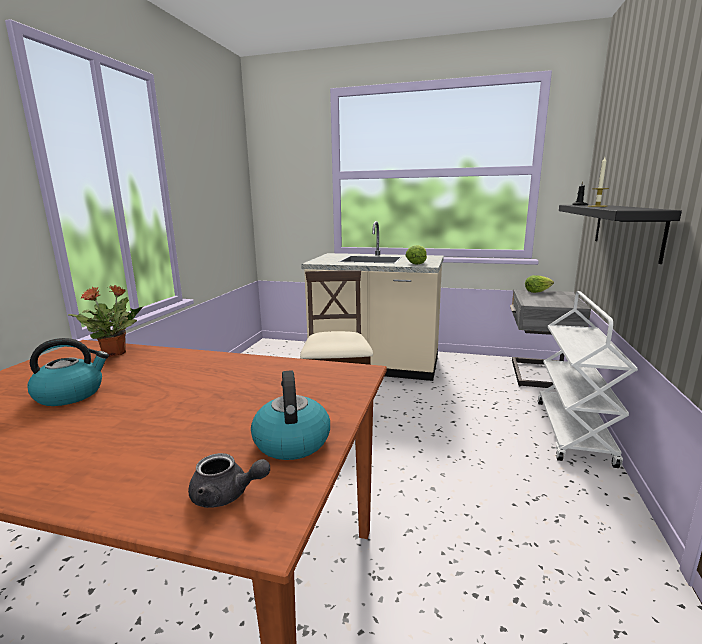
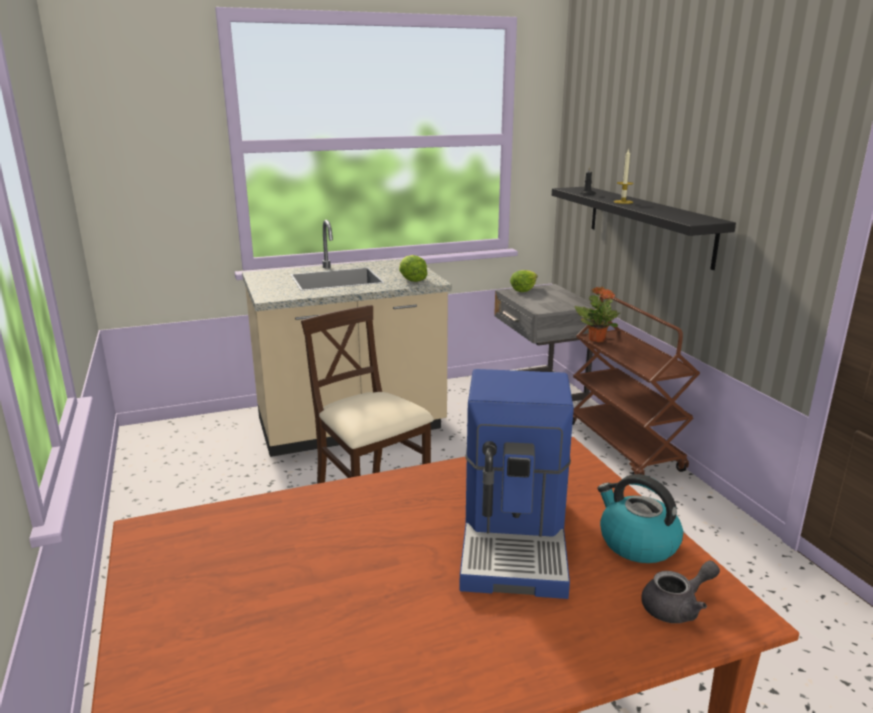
camera: 35 degrees left, 5 degrees up
(71, 394) = (314, 595): kettle -> none
(115, 353) = (232, 523): potted plant -> potted plant (596, 339)
(222, 407) = (516, 537): none -> coffee machine
(573, 432) = (624, 447): white cart -> brown cart

